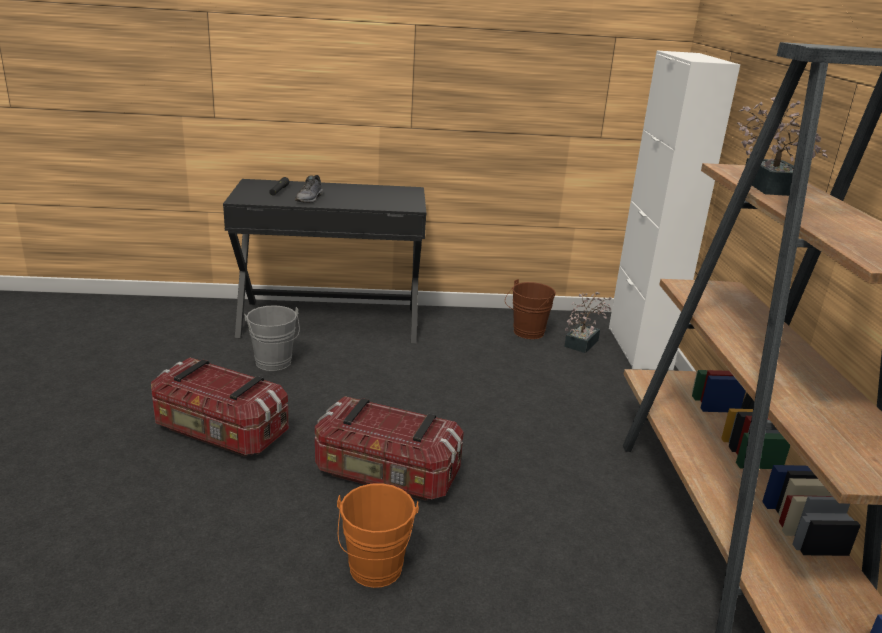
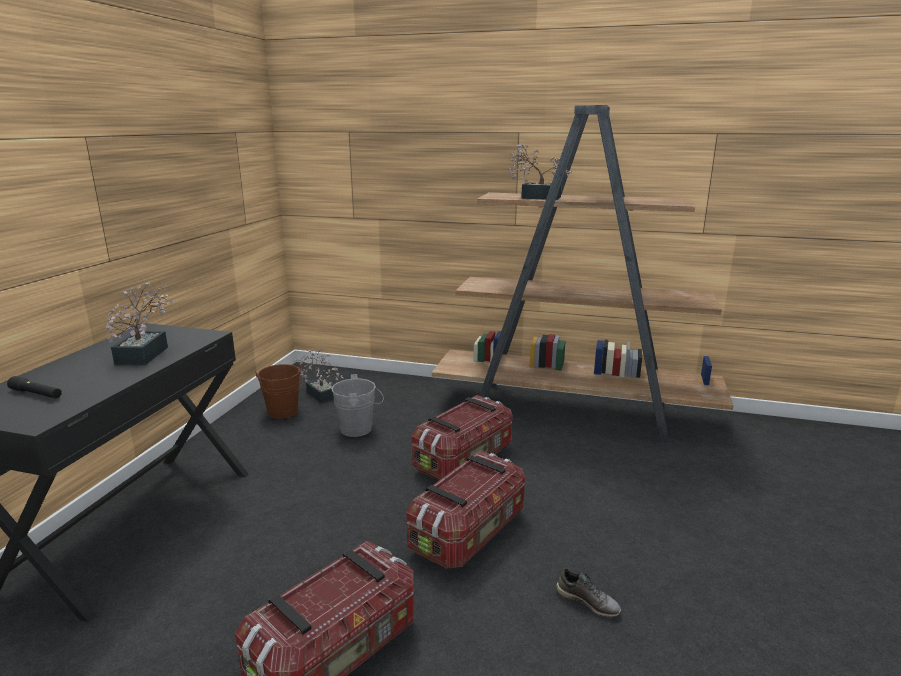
camera: 70 degrees left, 5 degrees down
(274, 364) = (203, 586): grey bucket -> grey bucket (360, 429)
(310, 199) = (104, 378): grey shoe -> grey shoe (588, 601)
(361, 199) = (146, 353): none -> potted plant
(375, 573) = (598, 560): orange bucket -> none
(520, 454) = (465, 459): none -> storage box
(639, 348) = (348, 376): white cabinet -> none

